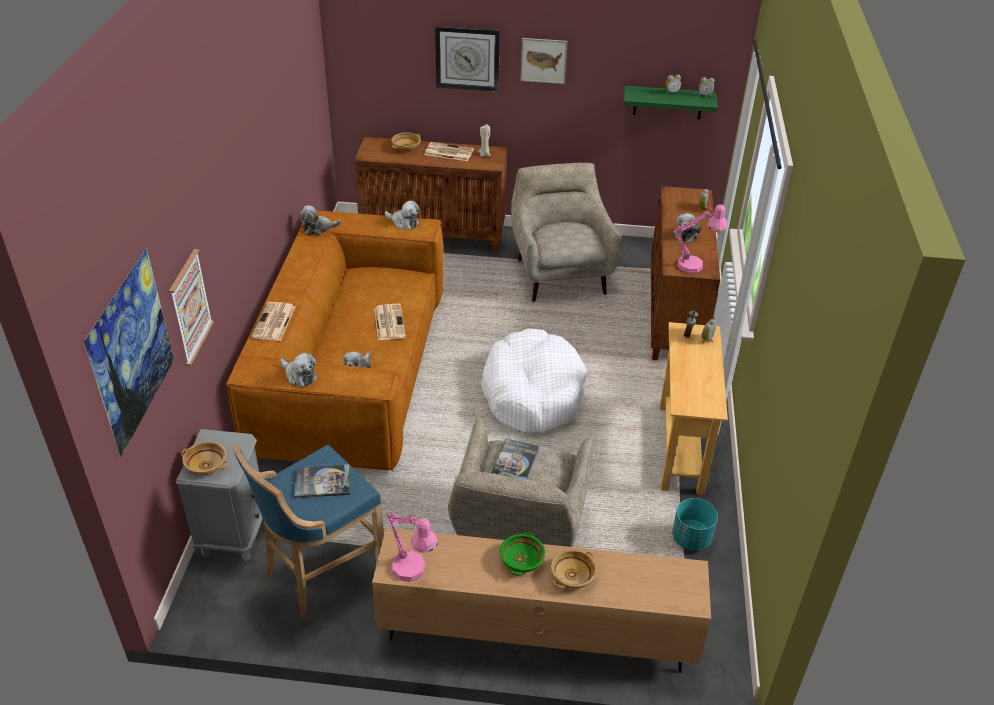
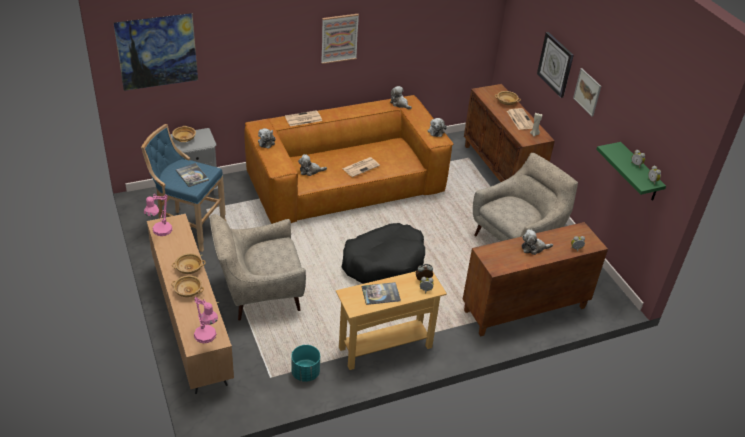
camera: 60 degrees right, 0 degrees up
(190, 307) = (228, 65): picture -> picture (339, 38)
(515, 461) = (275, 250): book -> book (380, 294)
(522, 561) = (189, 269): green bowl -> beige bowl
(532, 393) = (384, 262): white dog bed -> black dog bed
(695, 265) = (498, 261): pink table lamp -> pink table lamp (207, 338)

